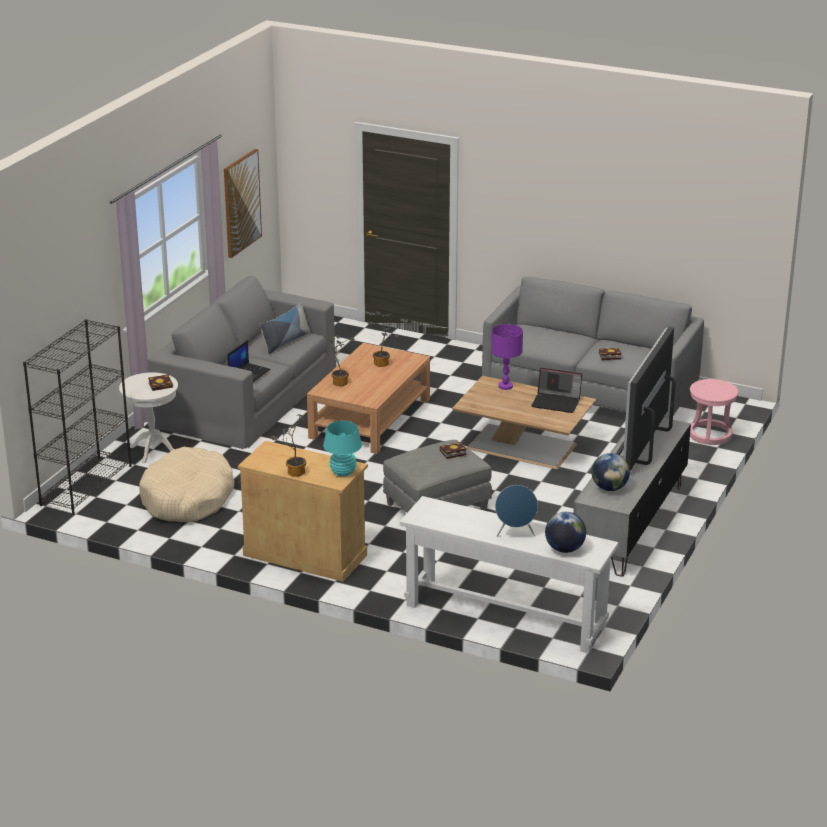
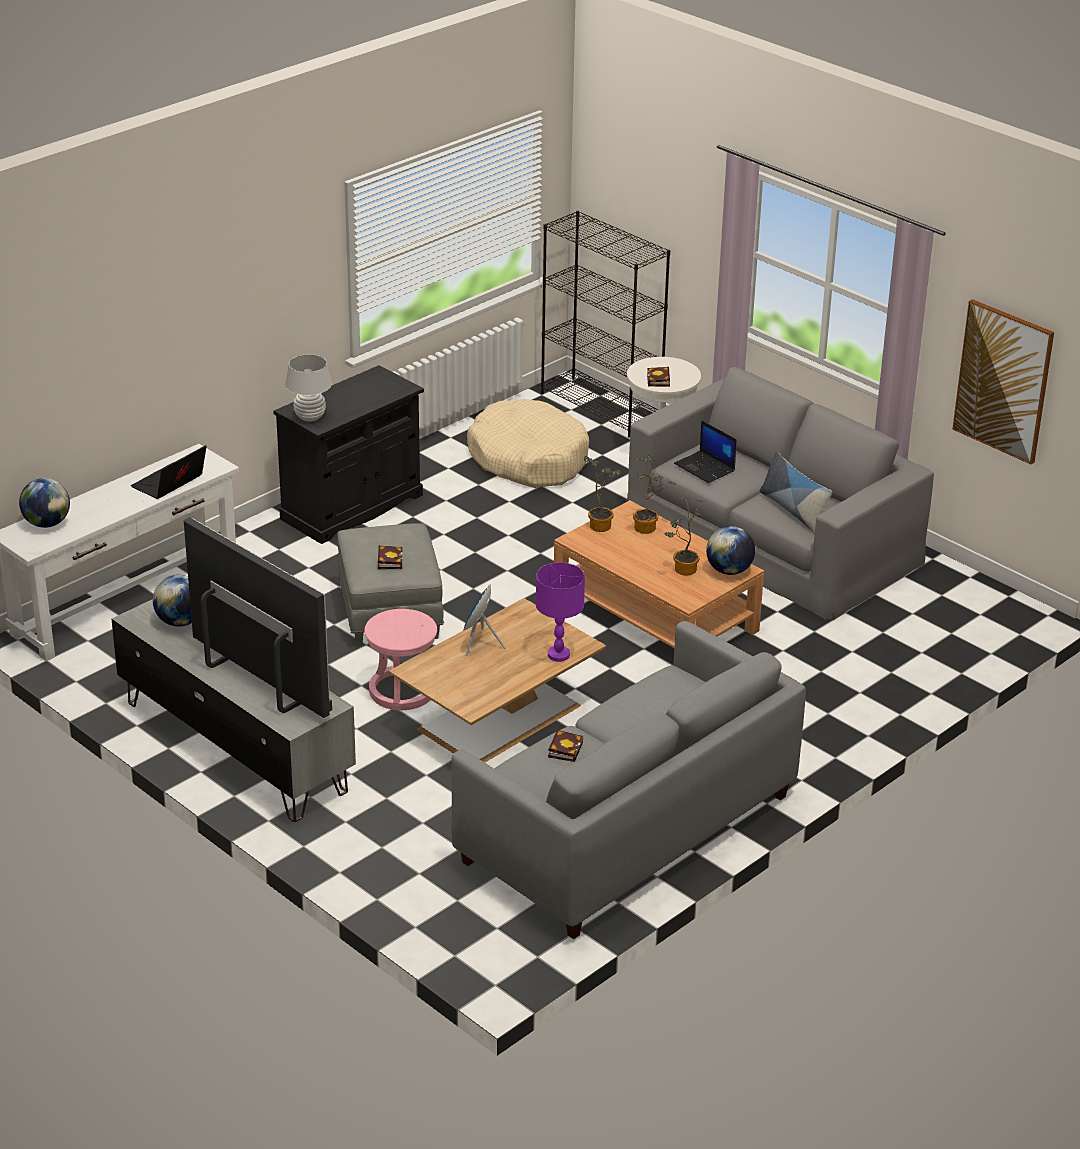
camera: 110 degrees right, 5 degrees up
(293, 472) = (336, 391): potted plant -> potted plant (601, 524)
(305, 555) = (352, 507): beige cabinet -> black cabinet
(343, 473) = (310, 417): turquoise table lamp -> white table lamp
(372, 351) = (729, 571): none -> globe
(515, 534) = (106, 502): blue speaker -> blue speaker (479, 643)
(557, 402) = (481, 684): laptop -> laptop (169, 484)
(710, 434) = (420, 906): pink stool -> pink stool (402, 691)

